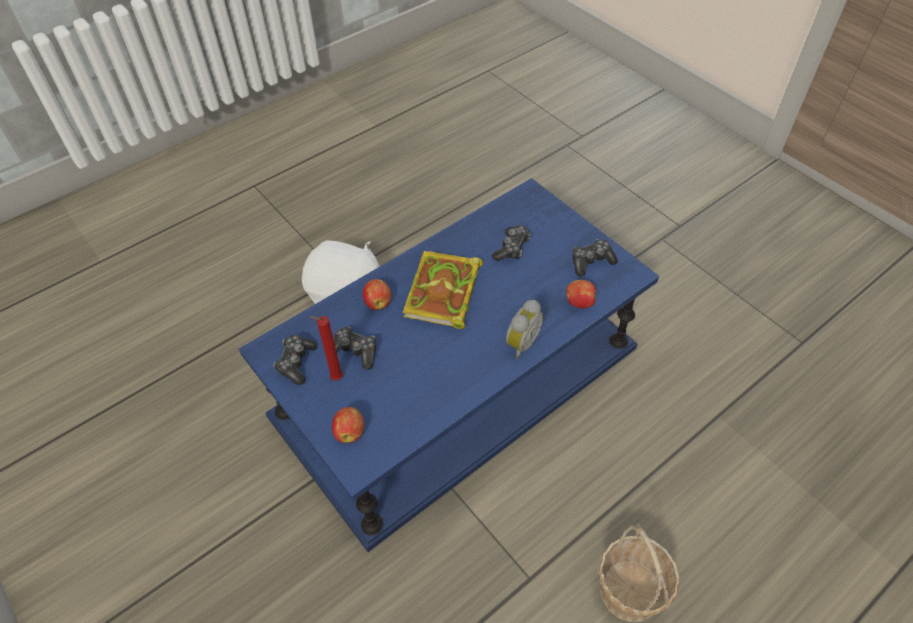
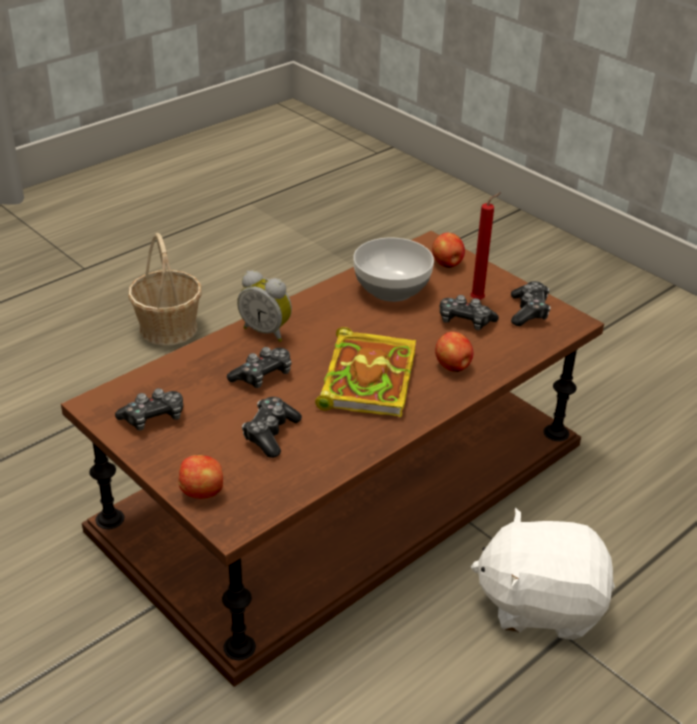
camera: 175 degrees right, 15 degrees down
(411, 394) = (390, 289): none -> bowl
(456, 383) = (345, 484): blue coffee table -> brown coffee table
(520, 296) = (262, 376): none -> game controller
(520, 343) = (267, 331): alarm clock -> alarm clock turned 90 degrees counterclockwise
(579, 302) = (185, 370): apple -> apple (202, 492)

